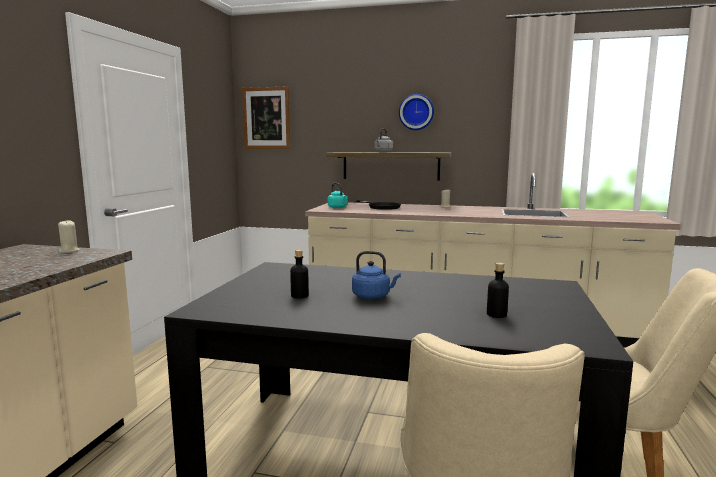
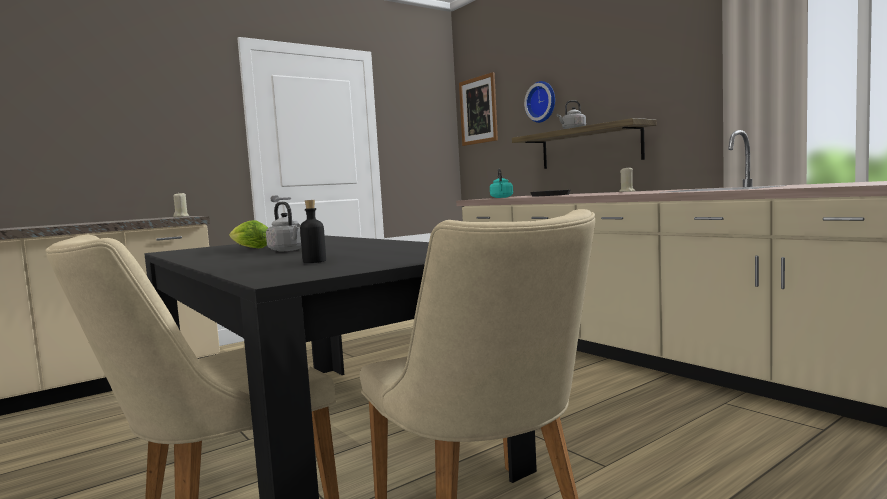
camera: 40 degrees right, 5 degrees down
(299, 295) = (249, 248): black bottle -> lettuce
(373, 296) = (288, 250): blue kettle -> grey kettle
(416, 112) = (614, 73): wall clock -> wall clock (542, 102)

